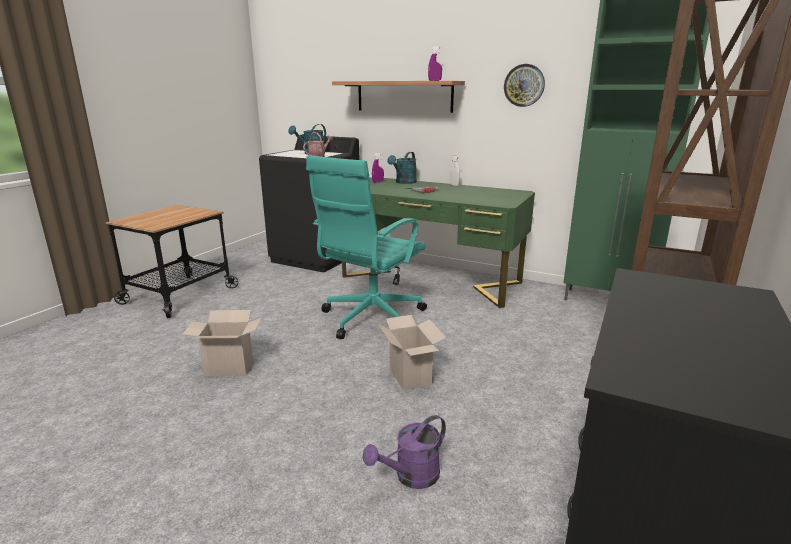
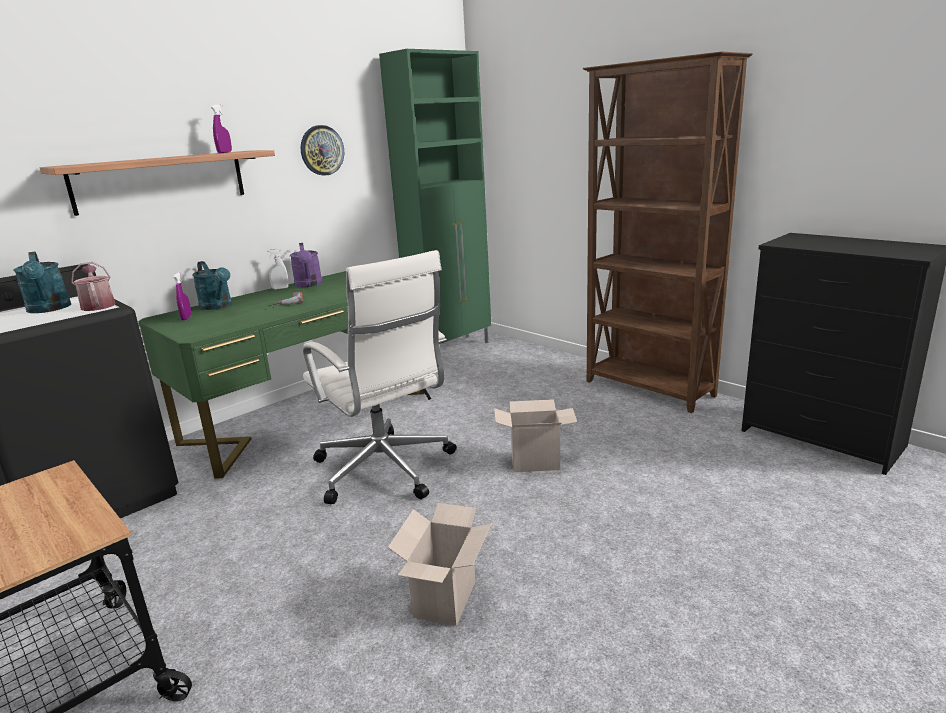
camera: 70 degrees left, 0 degrees up
(370, 319) = (385, 470): turquoise office chair -> white office chair
(411, 477) = (691, 483): purple watering can -> purple watering can (309, 285)

